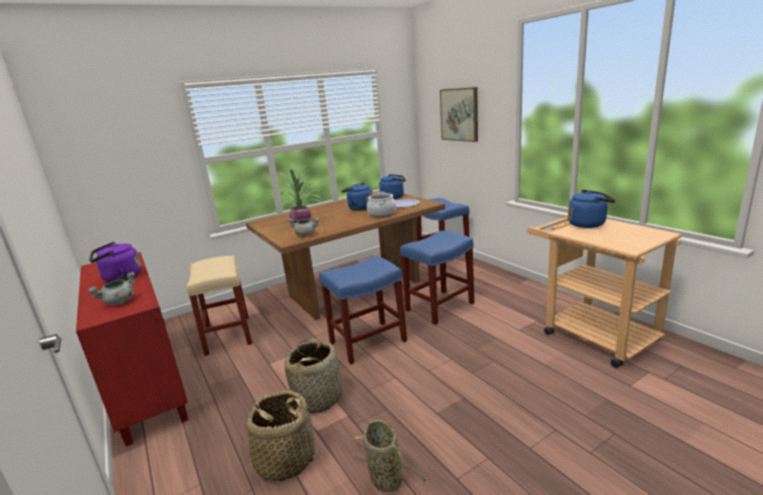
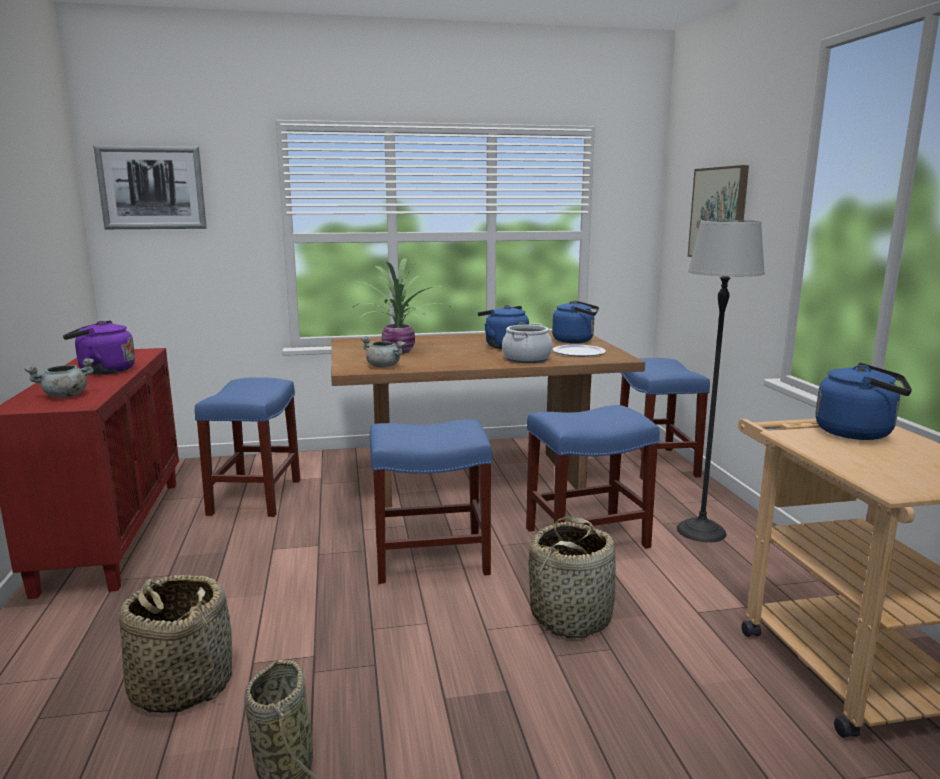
camera: 20 degrees right, 5 degrees down
(95, 139) = (152, 188): none -> picture
(227, 334) = (255, 496): beige stool -> blue stool
(318, 397) = (296, 615): basket -> basket (571, 616)
(491, 288) = (701, 531): none -> floor lamp

